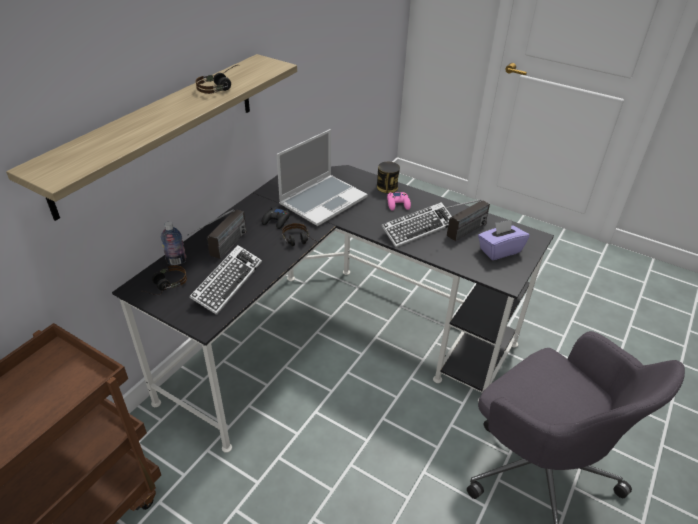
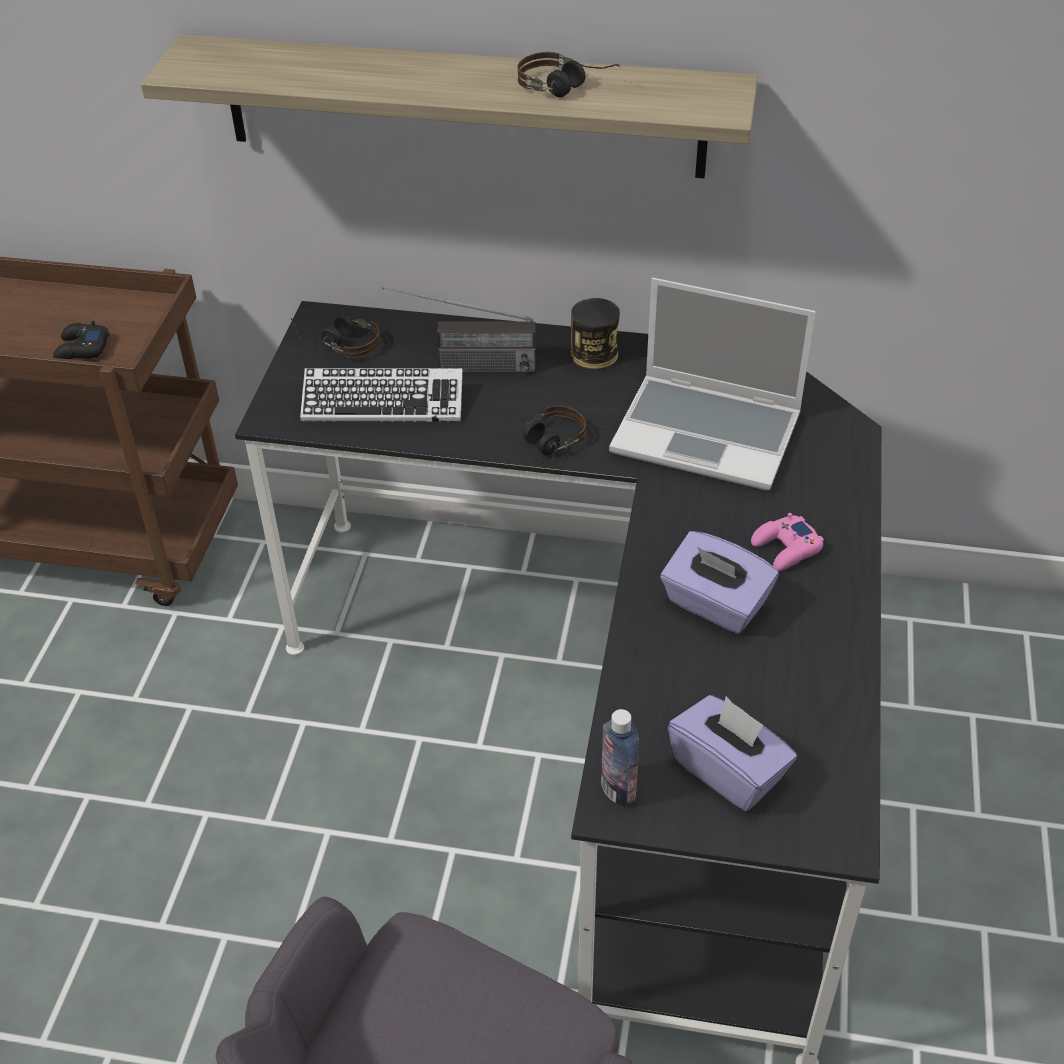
camera: 70 degrees right, 5 degrees up
(176, 261) = (406, 330): bottle -> bottle (618, 789)
(276, 221) = (593, 396): black game controller -> black game controller (81, 349)
(387, 187) = (840, 513): can -> can (594, 355)
(418, 228) = (715, 605): keyboard -> purple tissue box
(459, 235) = (739, 682): radio -> none

